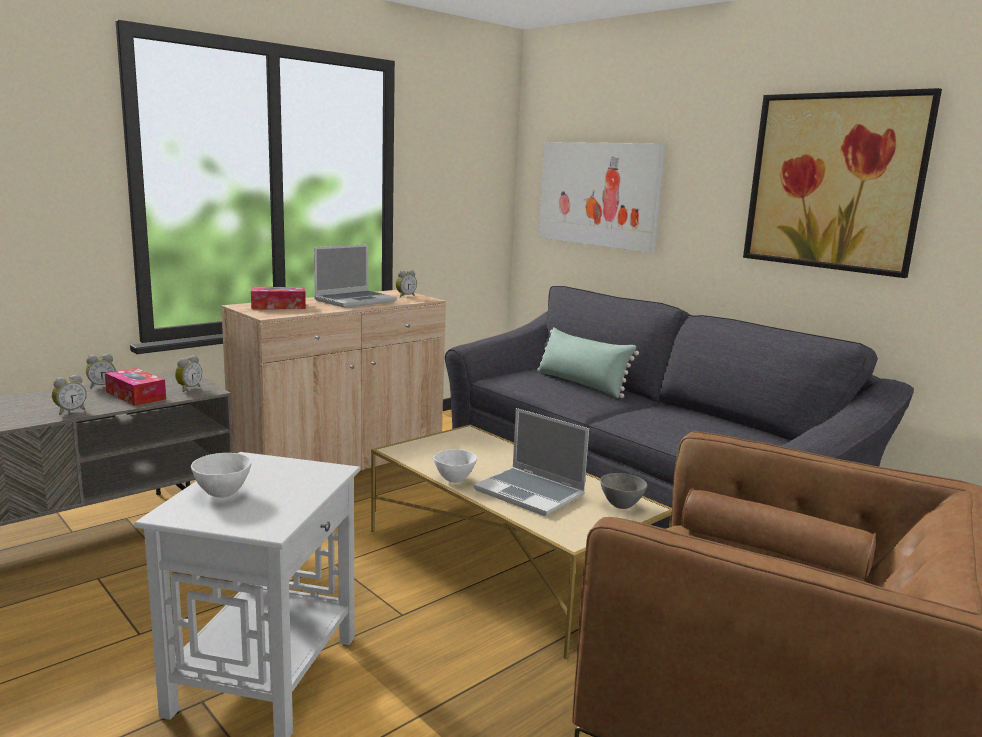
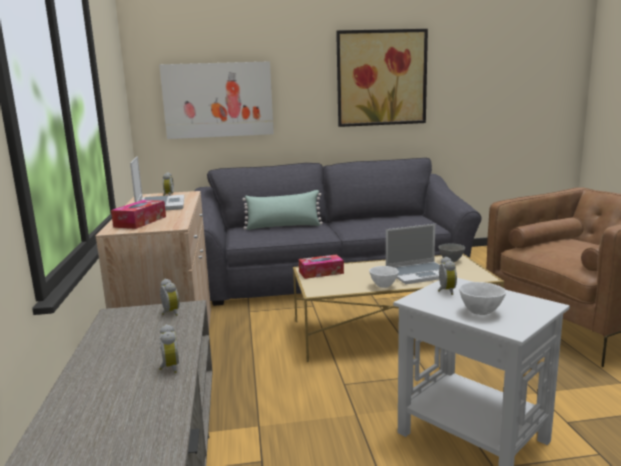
camera: 55 degrees left, 0 degrees up
(102, 386) = (96, 349): alarm clock -> alarm clock (445, 291)
(136, 395) = (158, 335): tissue box -> tissue box (321, 272)

